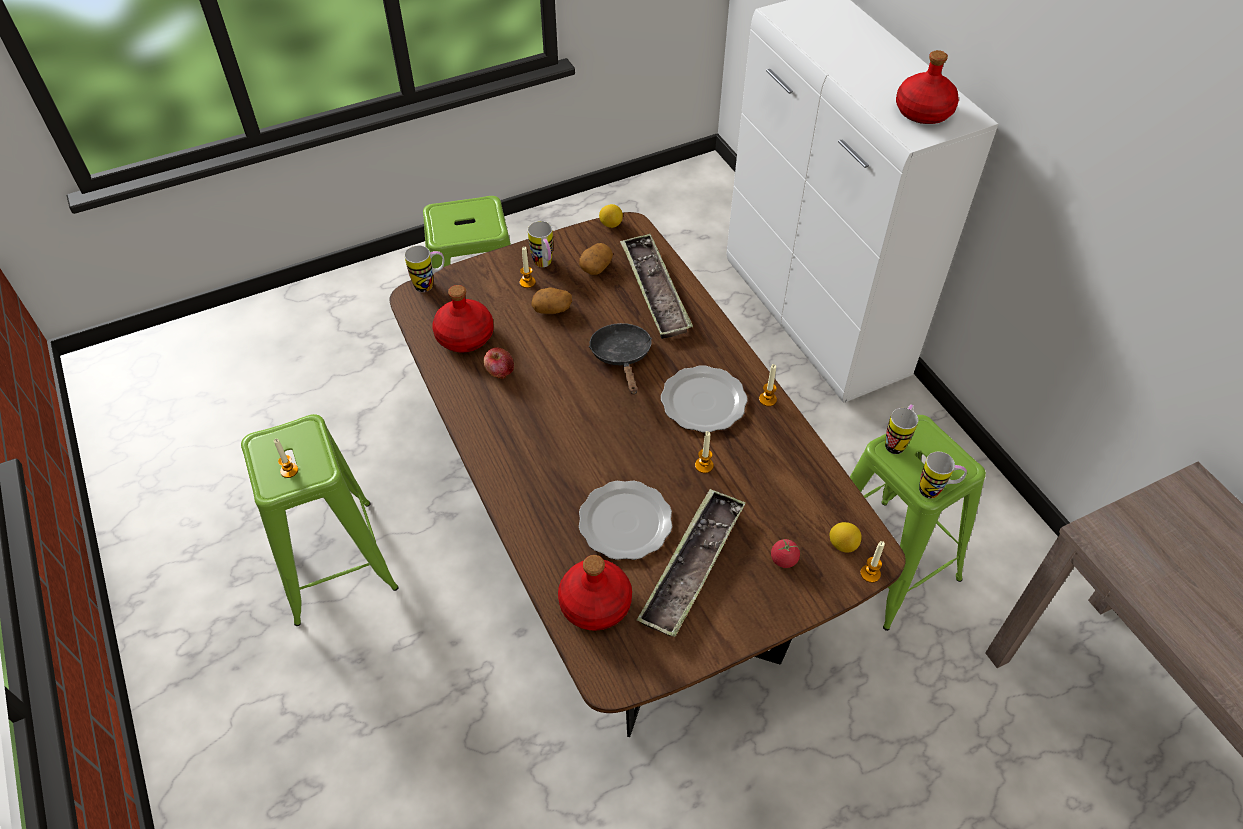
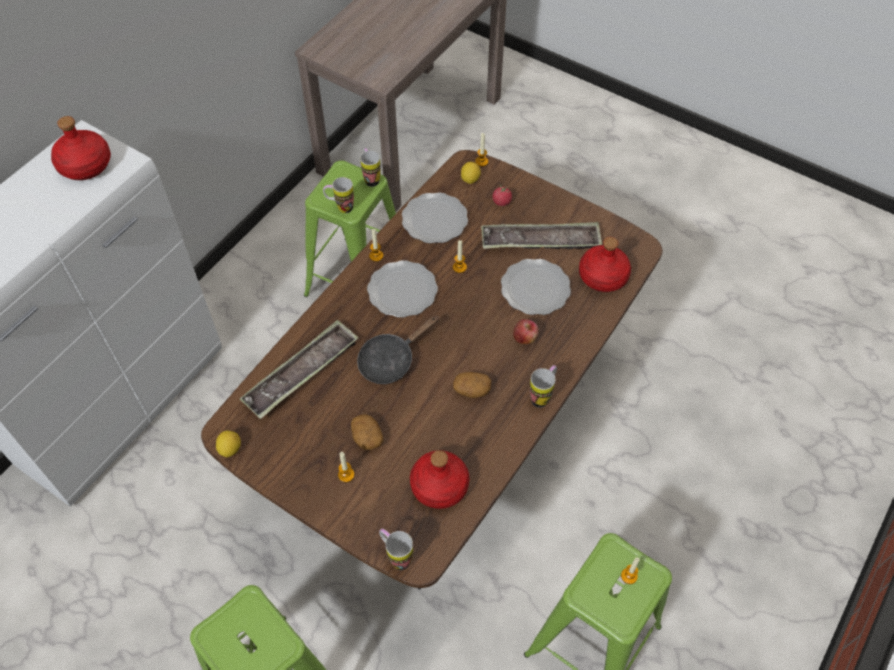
camera: 120 degrees left, 5 degrees up
(499, 371) = (460, 436): apple -> apple (525, 338)
(544, 265) = (316, 473): mug -> mug (542, 396)
(596, 266) = (295, 431): potato -> potato (471, 390)
(793, 475) = (434, 219): none -> plate

